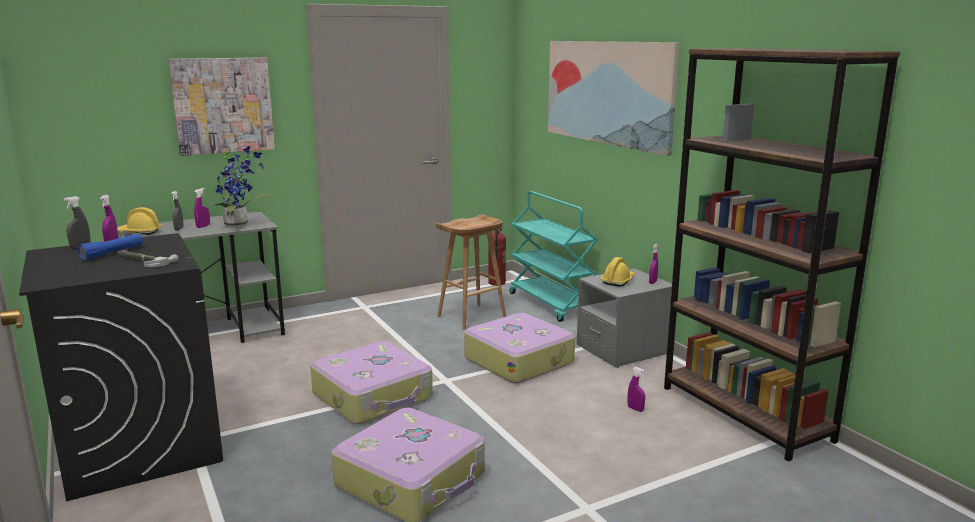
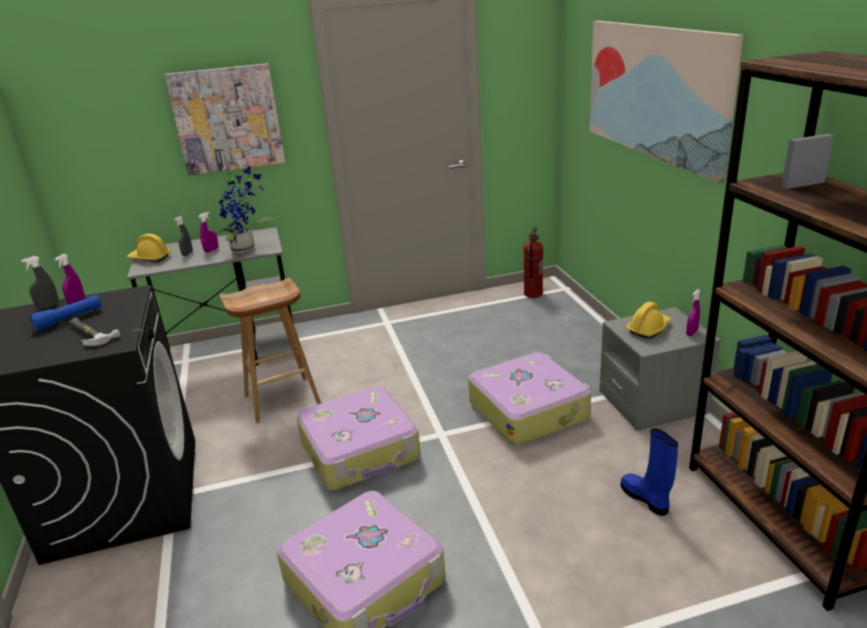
camera: 15 degrees right, 10 degrees up
(471, 317) = (493, 343): brown stool -> brown stool (281, 400)
(551, 304) = (586, 328): turquoise cart -> none
(635, 409) = (646, 499): purple spray bottle -> blue boot

